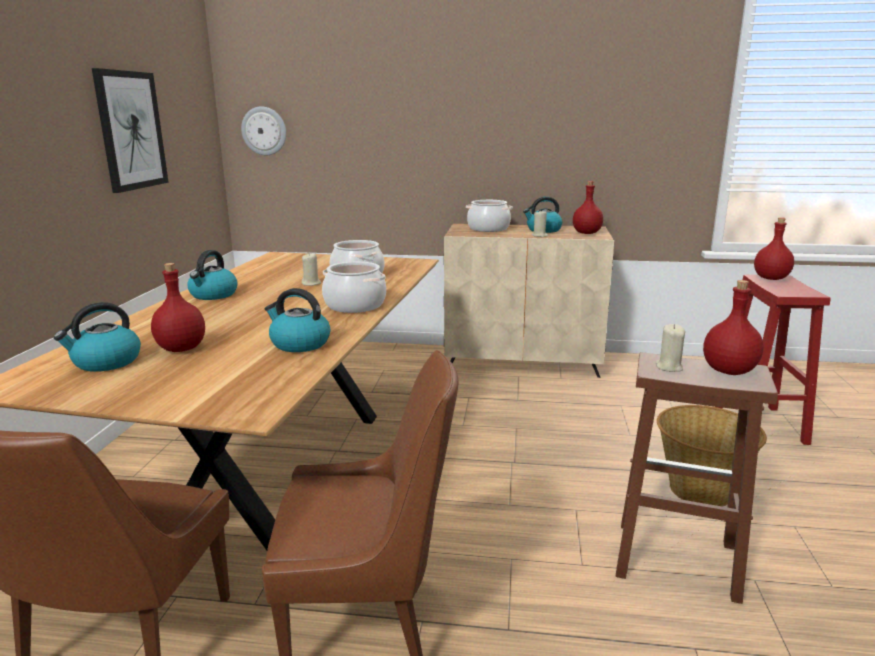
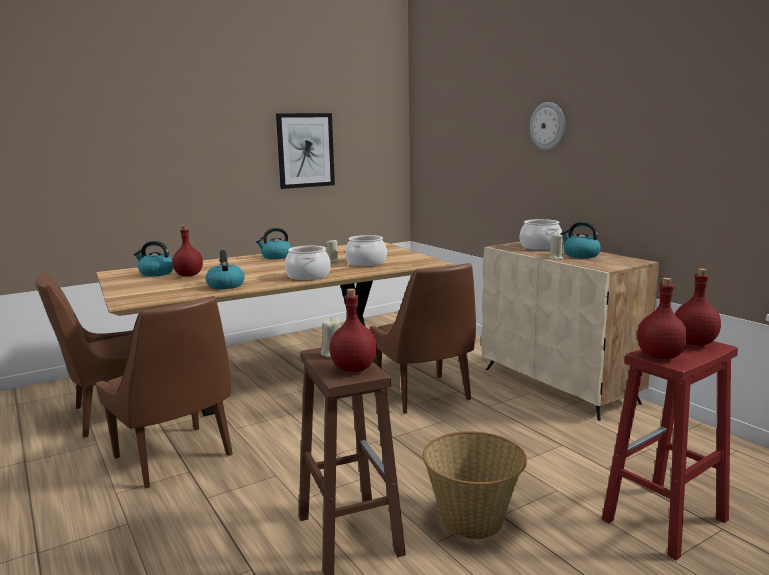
camera: 50 degrees right, 5 degrees down
(264, 131) = (429, 151): wall clock -> wall clock (548, 126)
(453, 414) = (424, 395): none -> brown chair
(586, 233) = (607, 263): red bottle -> red bottle (659, 356)

